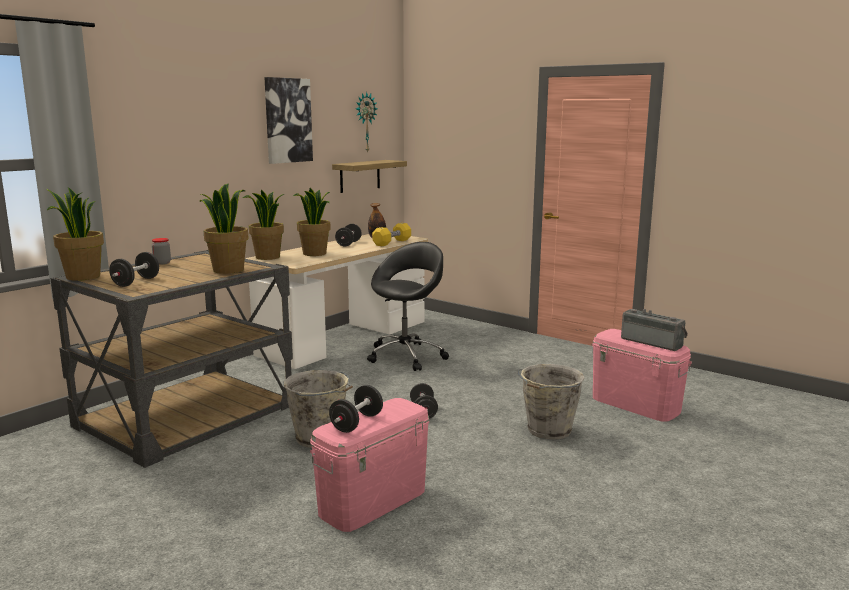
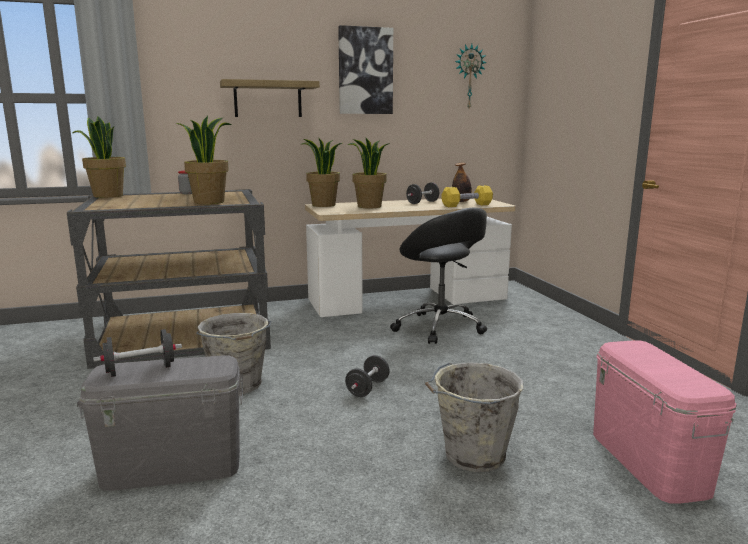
camera: 35 degrees right, 0 degrees up
(136, 282) = (124, 202): black dumbbell -> none
(360, 176) = (458, 134): shelf -> shelf (268, 99)
(373, 501) = (173, 466): pink storage box -> grey storage box
(407, 355) = (441, 328): black office chair -> black office chair turned 60 degrees clockwise
(653, 342) = (676, 373): radio -> none

